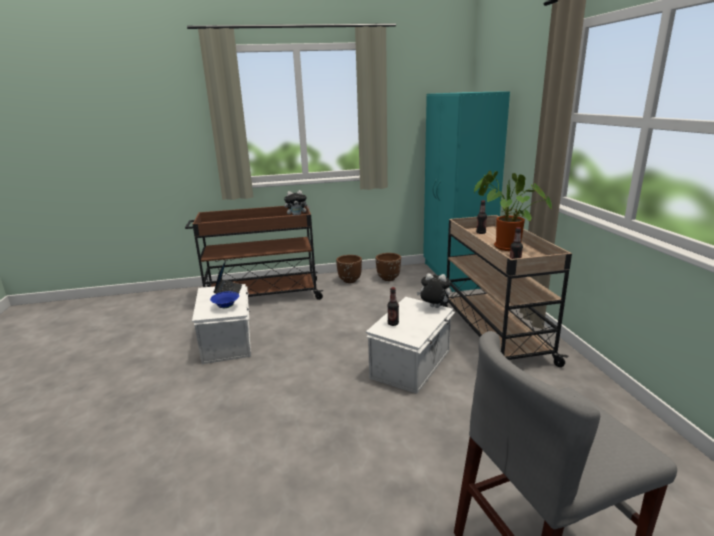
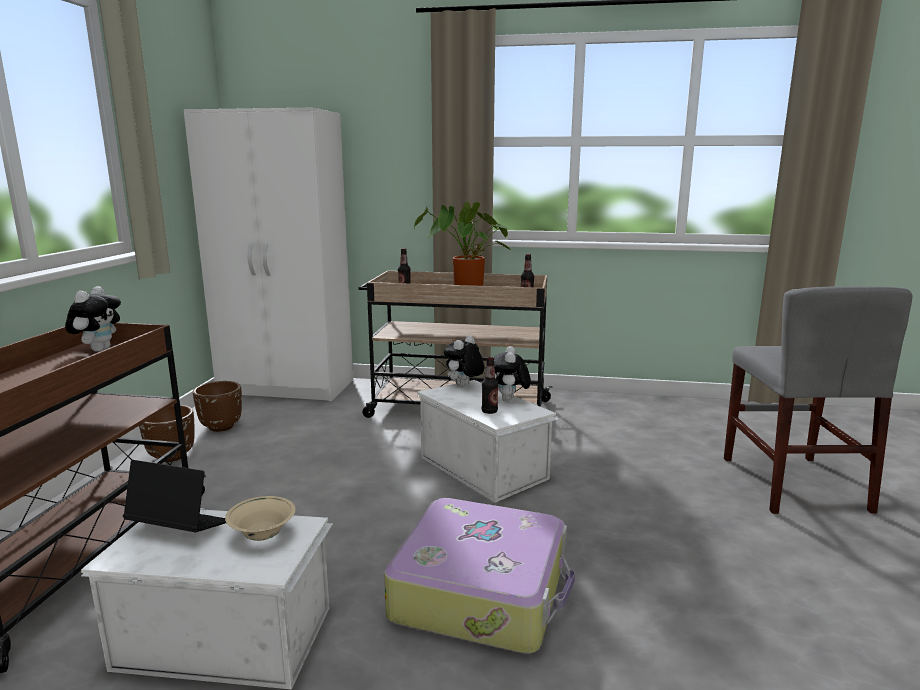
camera: 70 degrees left, 5 degrees down
(226, 307) = (262, 535): blue bowl -> beige bowl
(277, 394) = (482, 591): none -> suitcase
(424, 327) = (510, 400): none -> plush toy
(456, 275) = (288, 387): turquoise wardrobe -> white wardrobe

